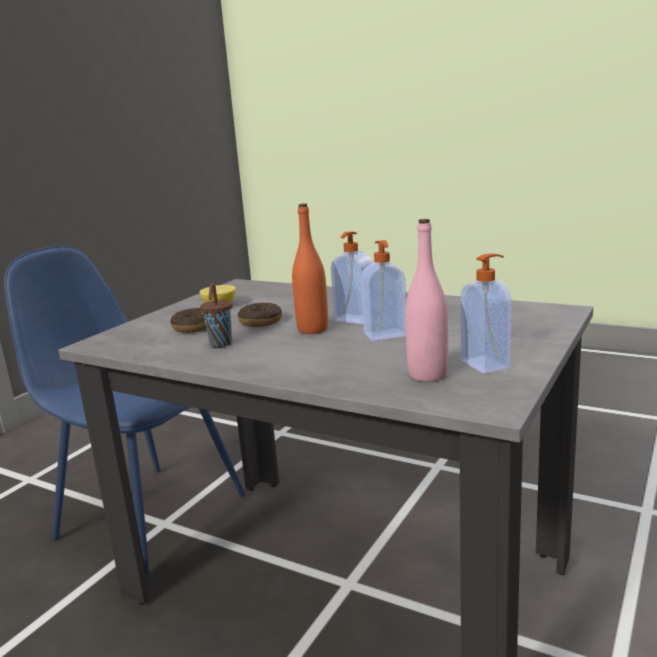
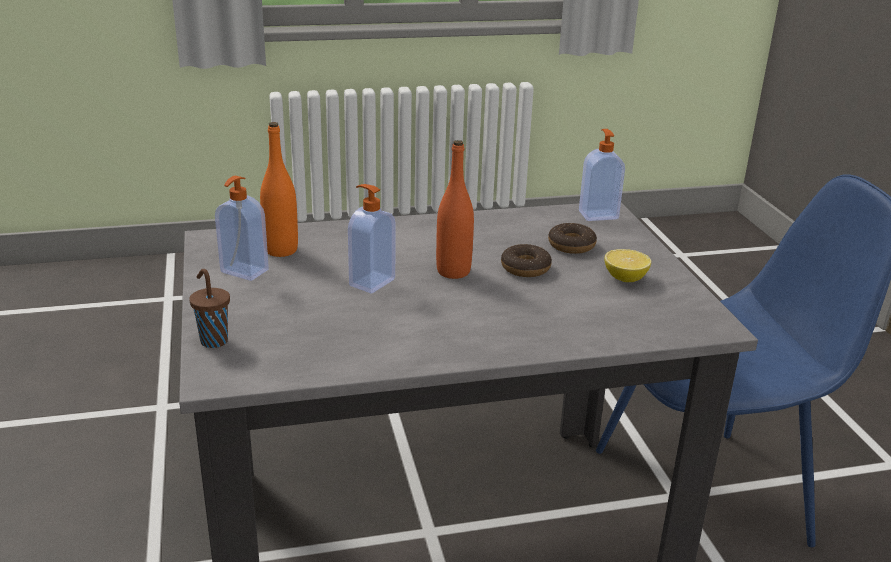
camera: 135 degrees right, 10 degrees up
(220, 344) = (499, 235): brown cup -> brown cup (213, 340)
(354, 319) = (437, 296): soap dispenser -> soap dispenser (598, 215)
(427, 375) = (281, 250): pink bottle -> orange bottle

